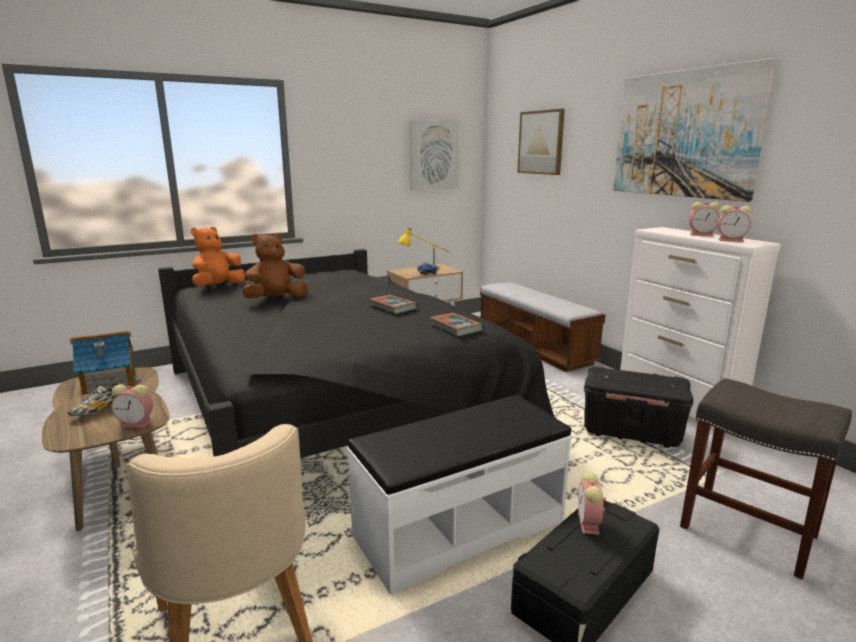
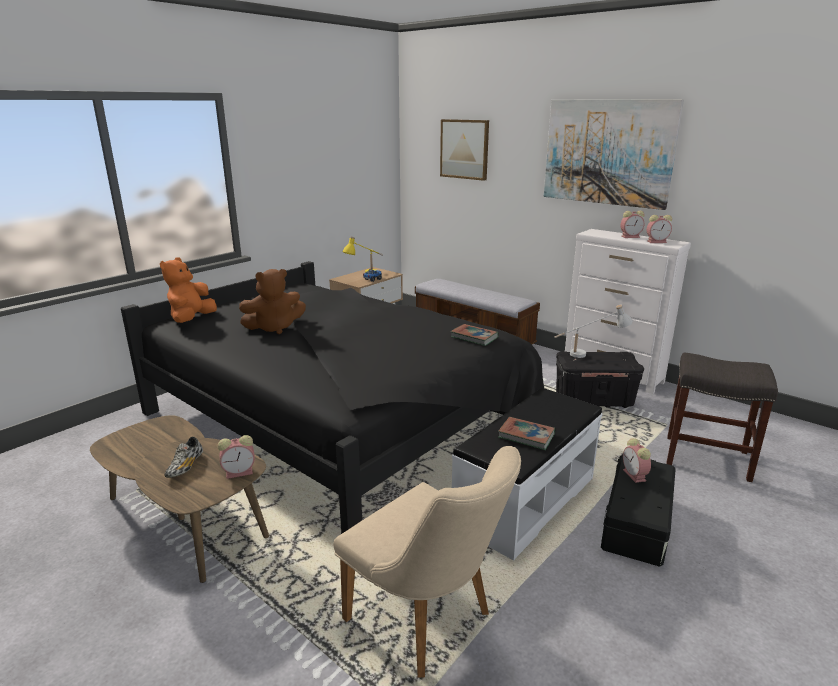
camera: 20 degrees left, 5 degrees up
(109, 383) = (147, 439): toy house -> none
(276, 299) = (274, 328): brown plush toy -> brown plush toy turned 150 degrees counterclockwise
(393, 307) = (400, 323): book -> book (526, 436)
(433, 155) = (357, 161): picture -> none
(629, 374) = (589, 354): none -> white table lamp

